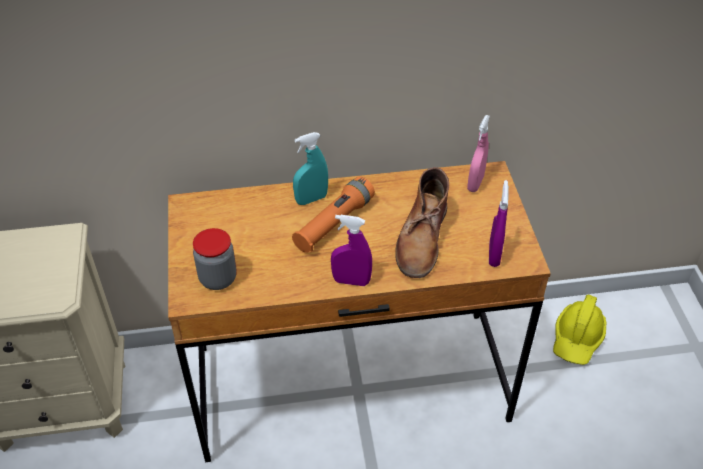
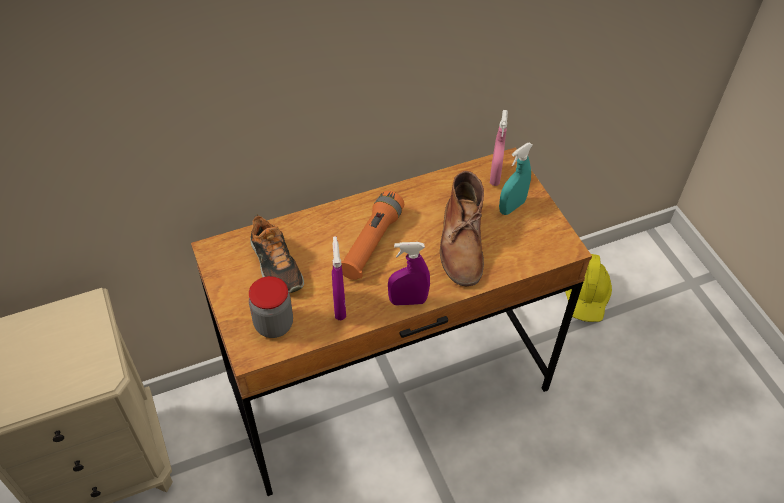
camera: 15 degrees left, 5 degrees up
(237, 227) = (275, 265): none -> shoe
(311, 199) = (340, 221): turquoise spray bottle -> turquoise spray bottle (512, 207)
(494, 255) = (535, 247): purple spray bottle -> purple spray bottle (339, 306)

